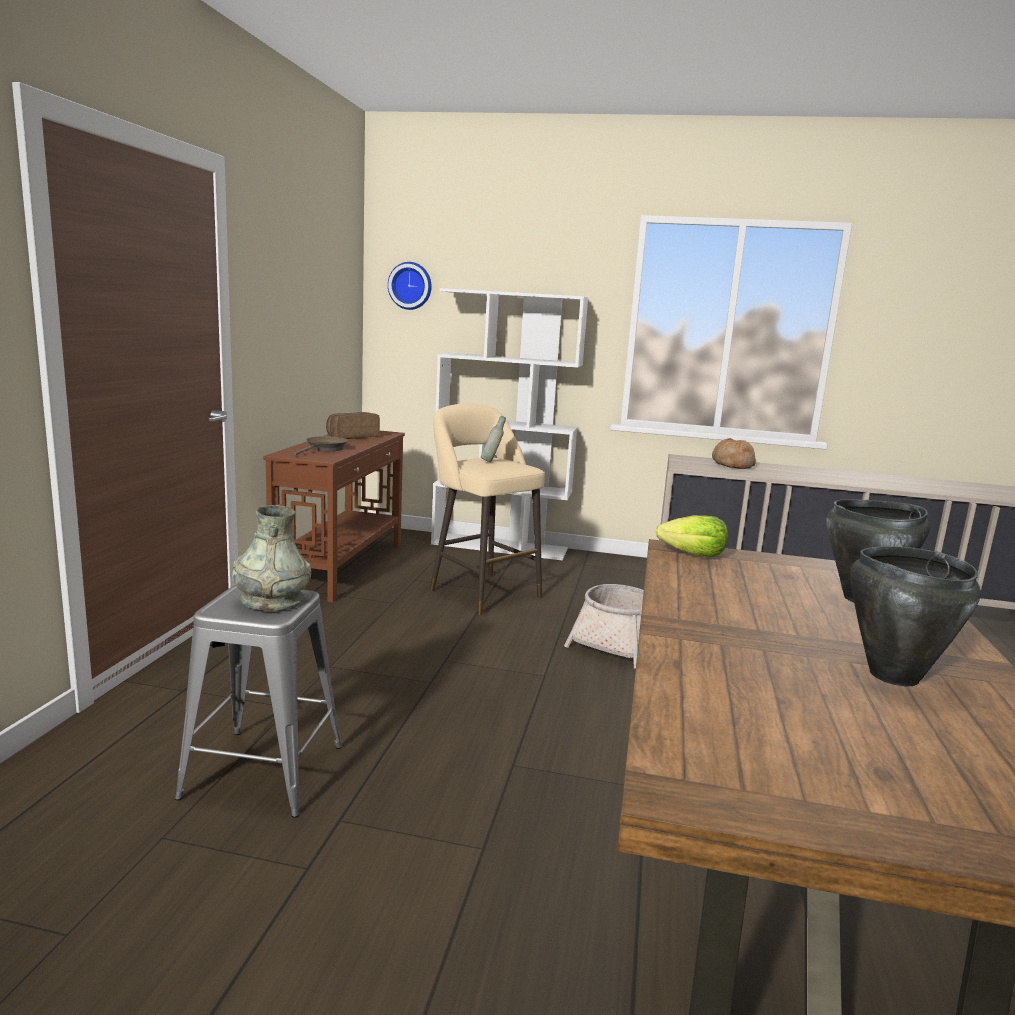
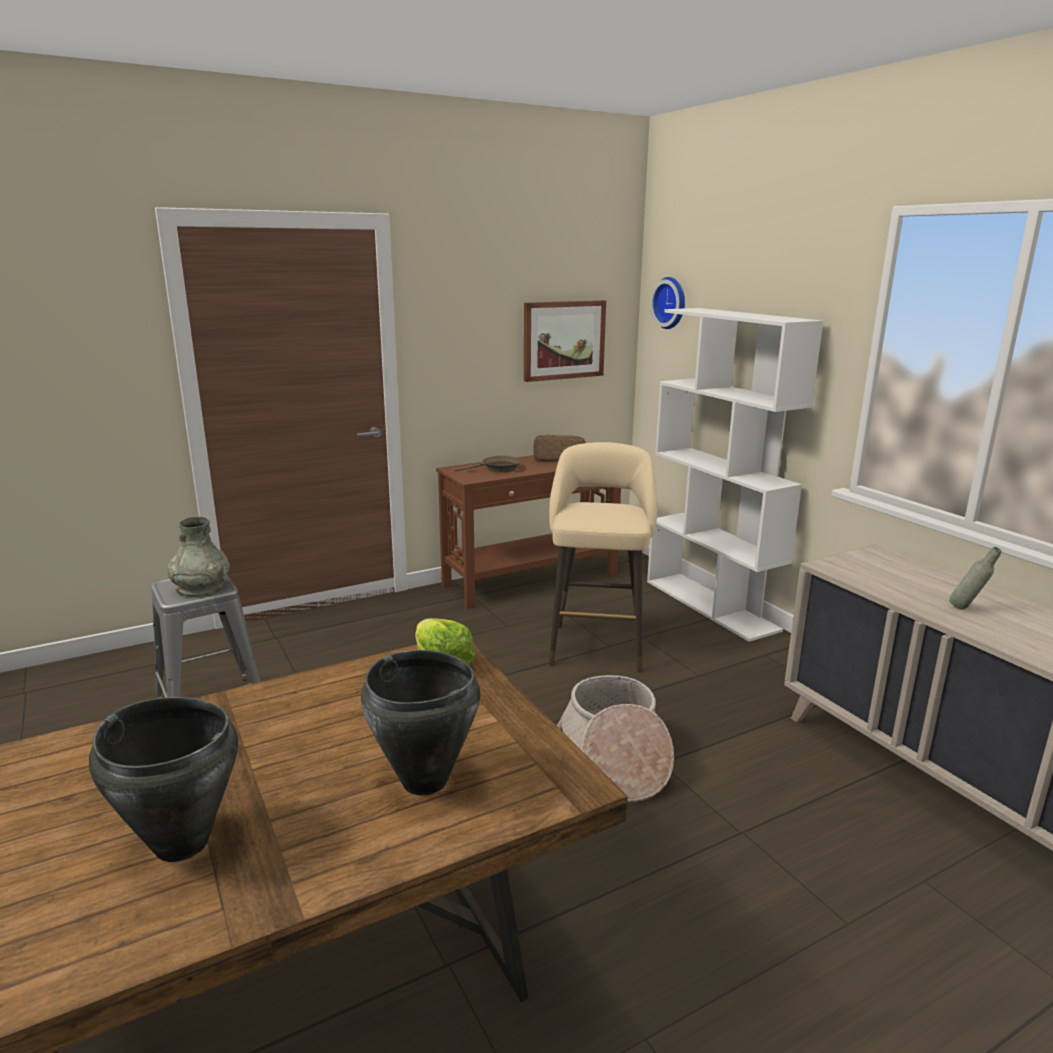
camera: 50 degrees right, 5 degrees up
(328, 318) = (563, 340): none -> picture
(492, 461) = (603, 510): grey bottle -> grey bottle (967, 609)
(732, 464) = (927, 580): bread -> none

